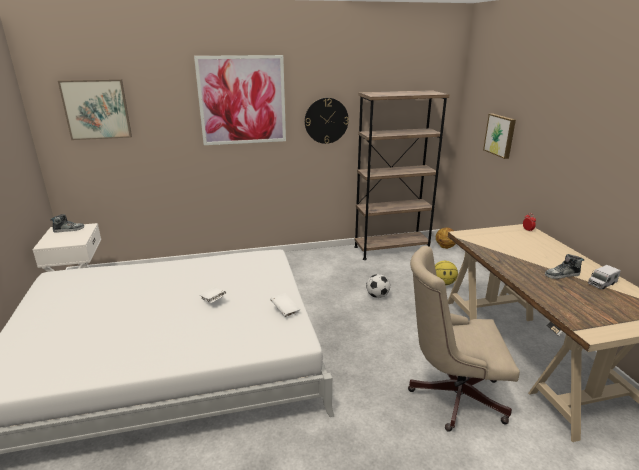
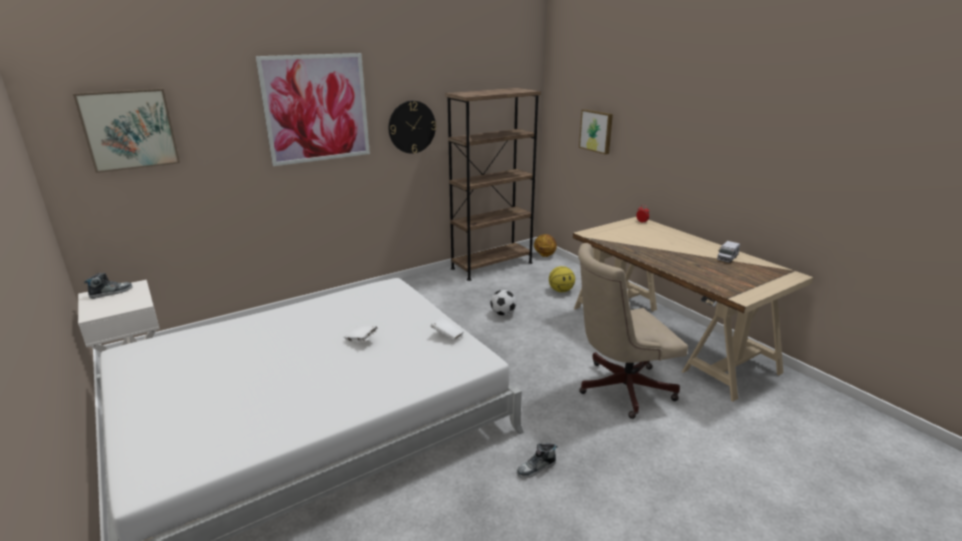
camera: 20 degrees left, 0 degrees up
(562, 275) = (693, 256): shoe -> shoe (536, 468)

